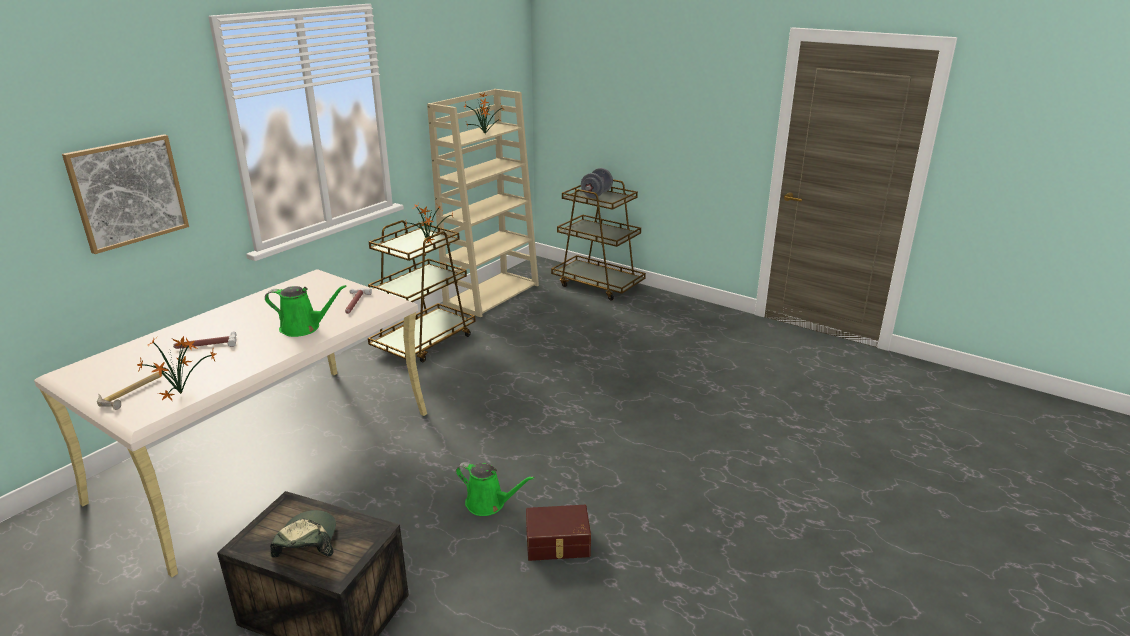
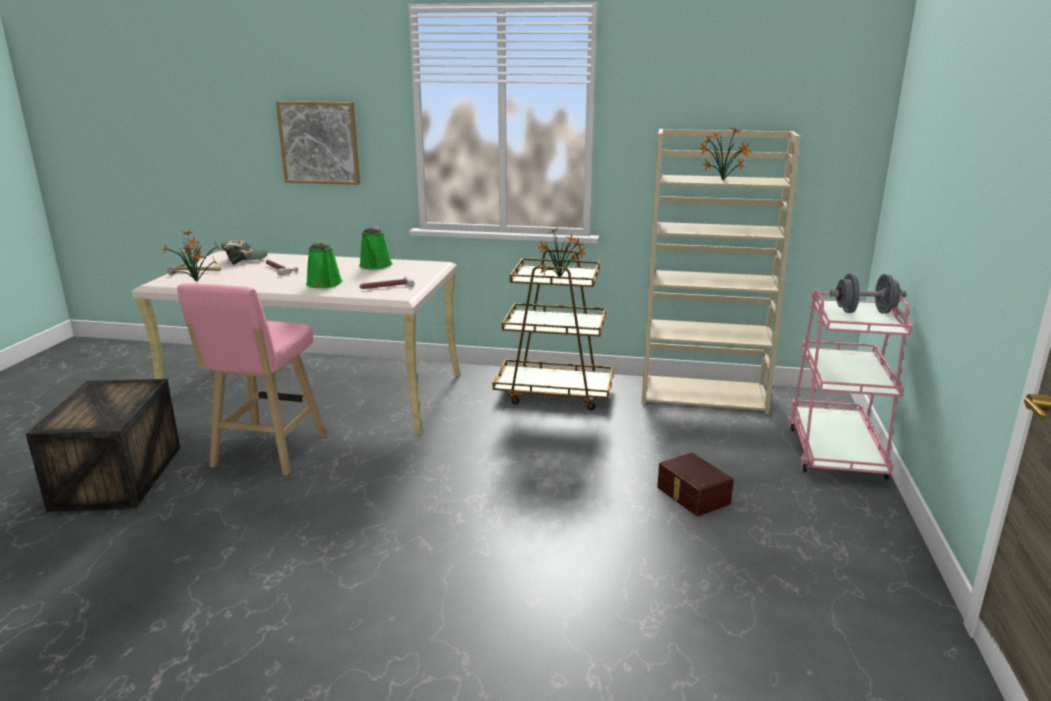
camera: 65 degrees right, 5 degrees down
(306, 542) = (96, 403): cap -> cap (245, 259)
(375, 501) = (267, 453): none -> pink stool
(489, 504) = (279, 510): green watering can -> green watering can (375, 266)
(558, 544) = (220, 571): brown storage box -> brown storage box (692, 496)
(598, 285) = (835, 451): brown cart -> pink cart

